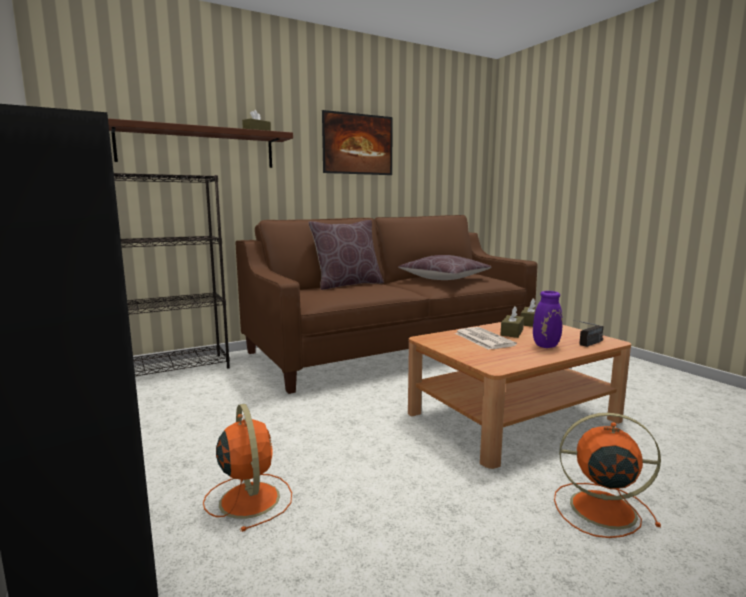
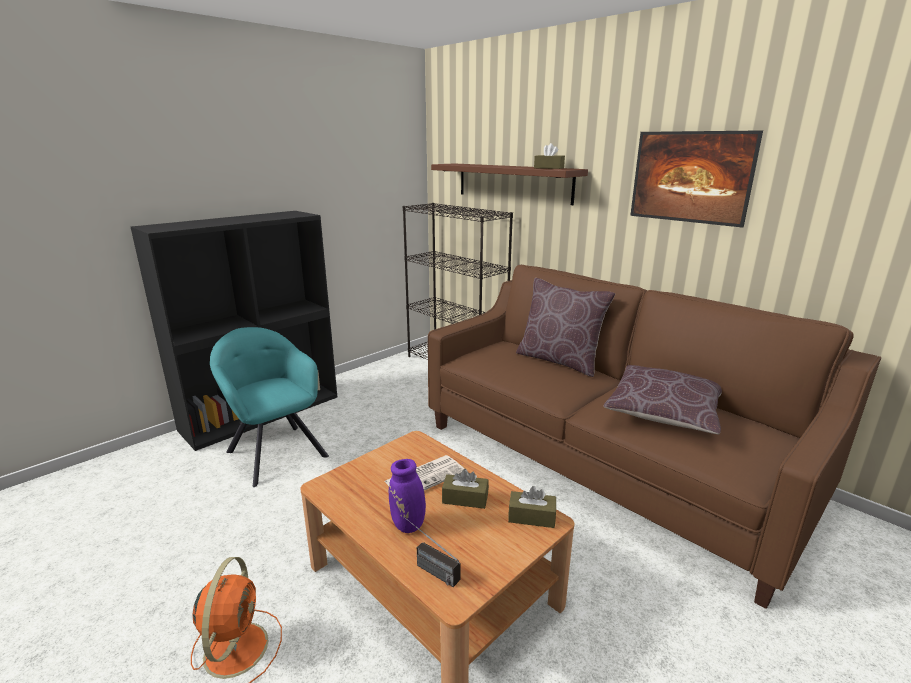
camera: 75 degrees right, 10 degrees up
(249, 498) = (275, 452): orange fan -> turquoise armchair

